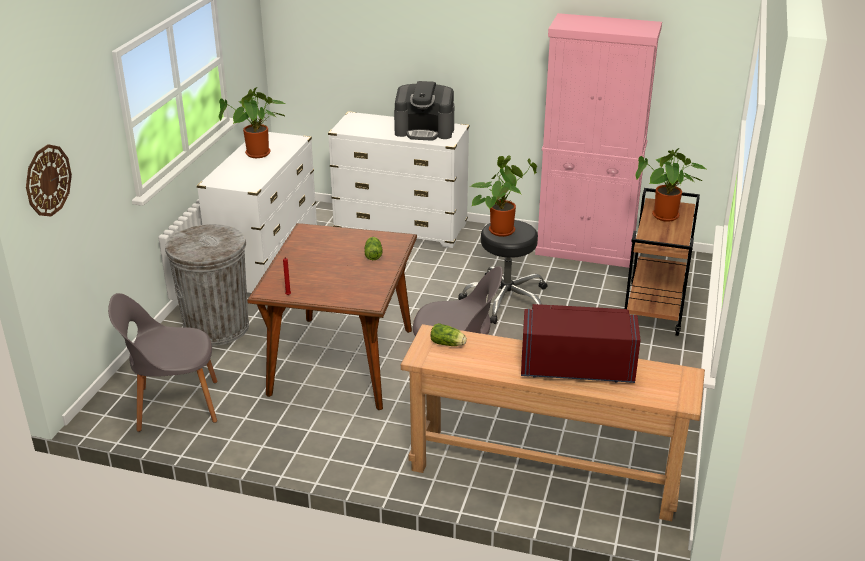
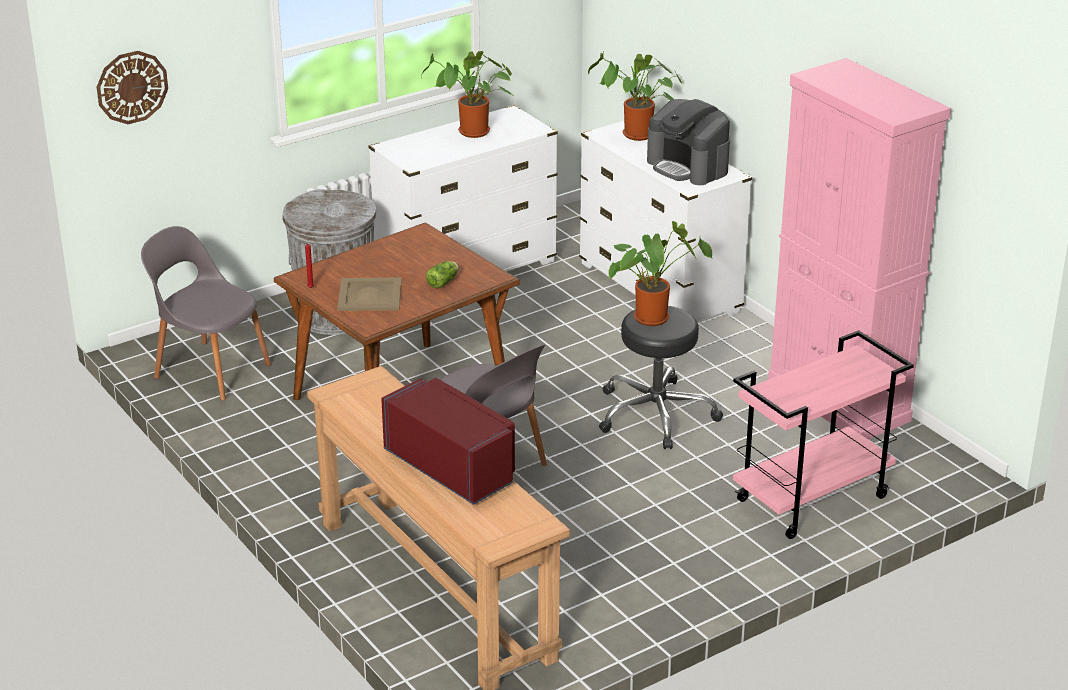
camera: 40 degrees right, 0 degrees up
(338, 282) = (370, 295): none -> beige tray
(448, 344) = (374, 393): lettuce -> none
(655, 309) = (811, 500): brown cart -> pink cart
(665, 218) = (836, 375): potted plant -> potted plant (635, 136)

